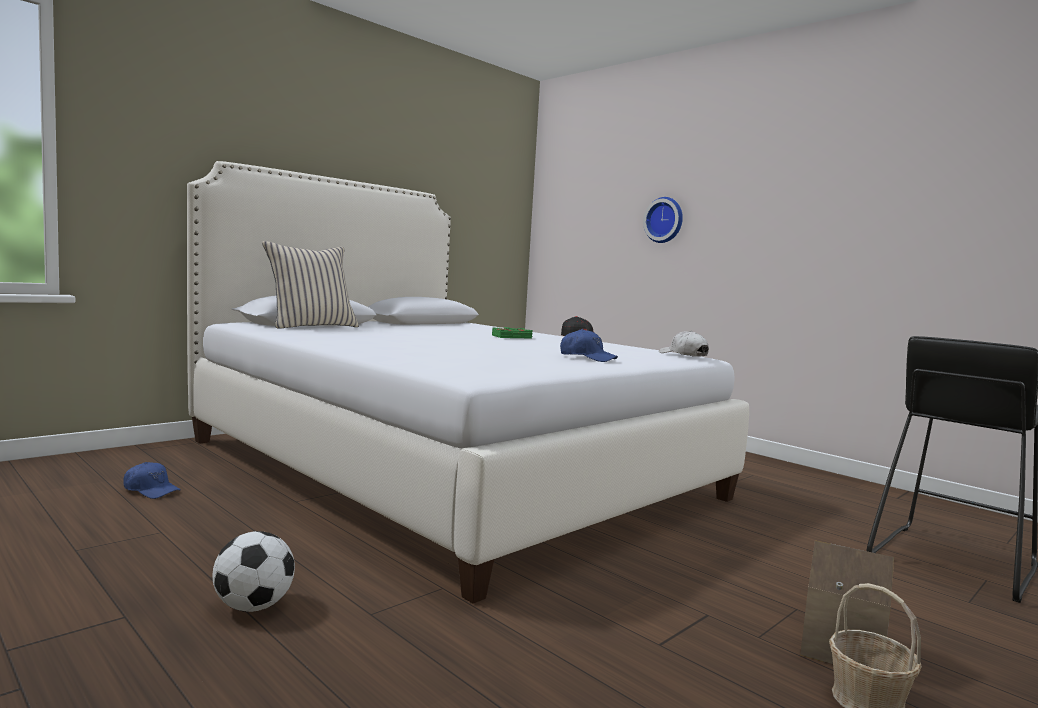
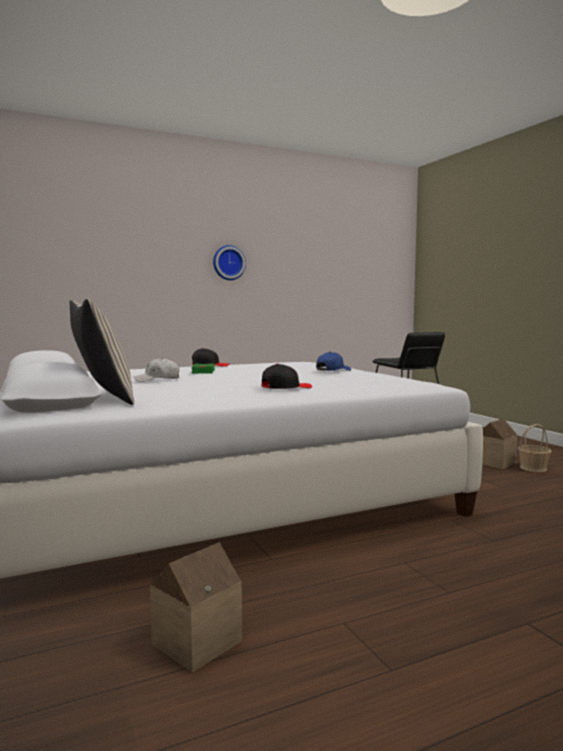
camera: 70 degrees left, 0 degrees up
(151, 490) = (193, 641): blue cap -> toy house
(254, 606) = (495, 574): football -> none
(392, 345) = (286, 388): none -> black cap
(665, 220) = (142, 265): wall clock -> wall clock (228, 263)
(683, 355) = (303, 362): white cap -> white cap (157, 380)

